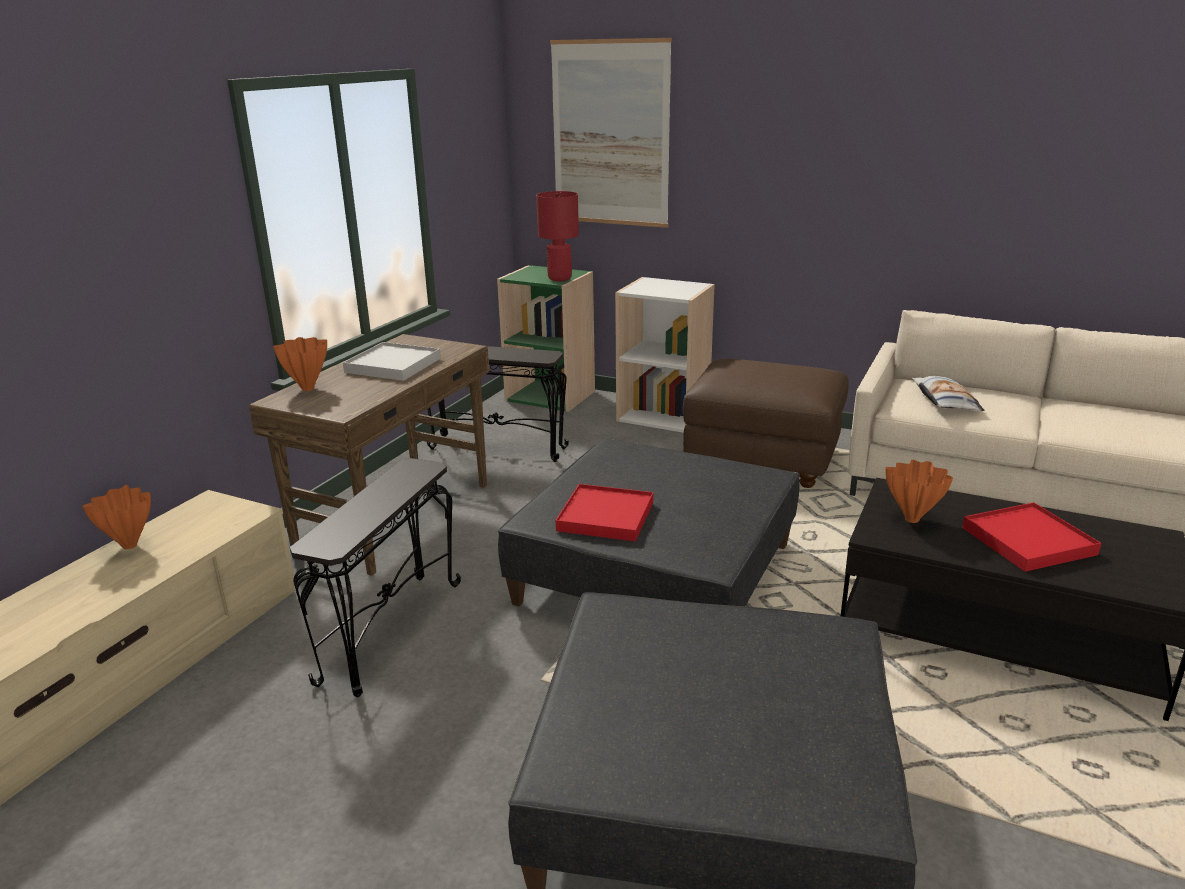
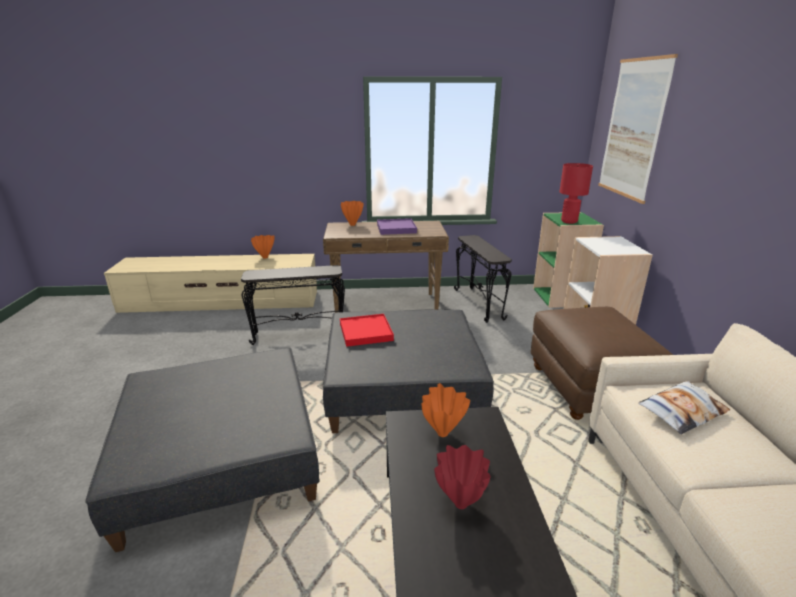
camera: 60 degrees right, 0 degrees up
(393, 365) = (396, 229): white tray -> purple tray
(1028, 541) = (460, 503): red tray -> red vase

